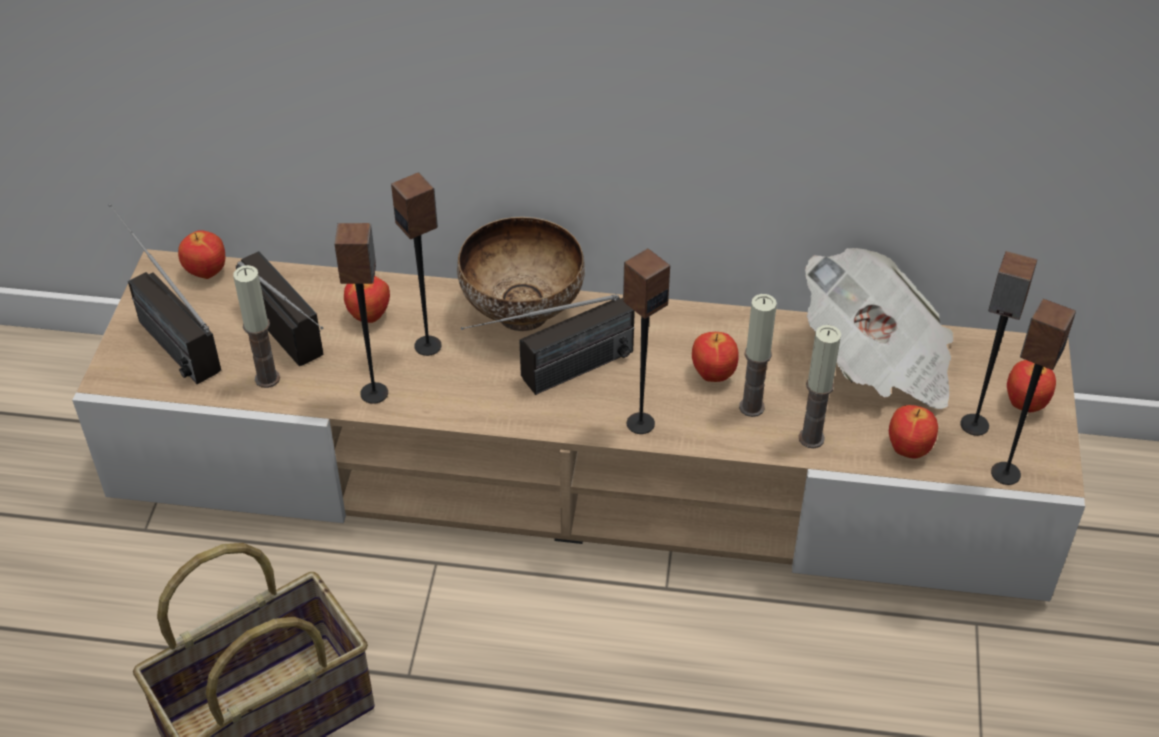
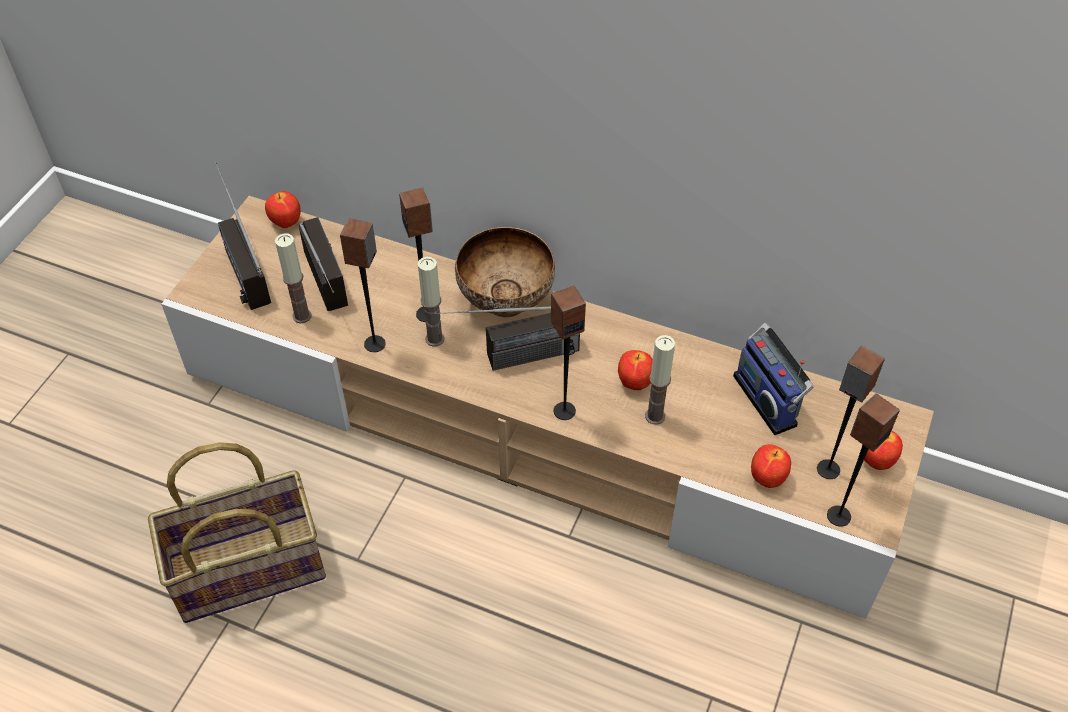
camera: 15 degrees right, 5 degrees up
(369, 316) = (391, 281): apple -> none
(811, 438) = (693, 452): candle -> candle (435, 339)
(877, 361) = (768, 399): newspaper -> radio

